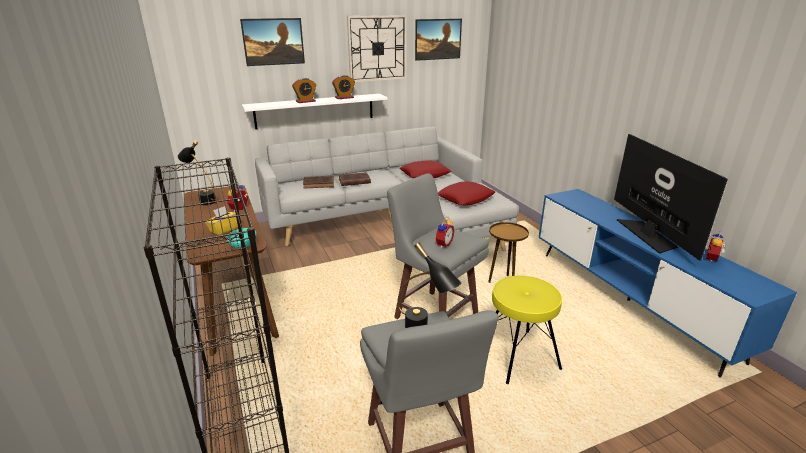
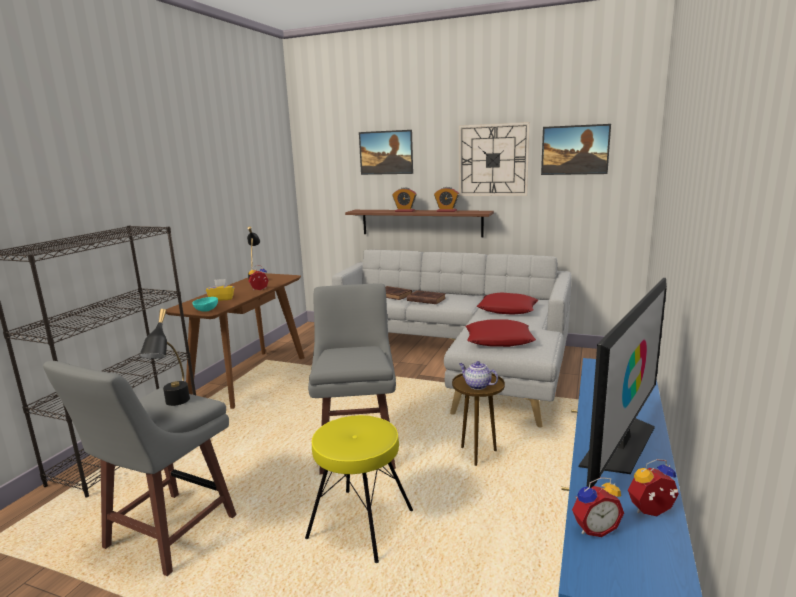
camera: 45 degrees right, 10 degrees down
(315, 111) = (421, 222): white shelf -> brown shelf
(443, 244) = (338, 358): alarm clock -> alarm clock (594, 528)
(510, 233) = (477, 385): none -> teapot

